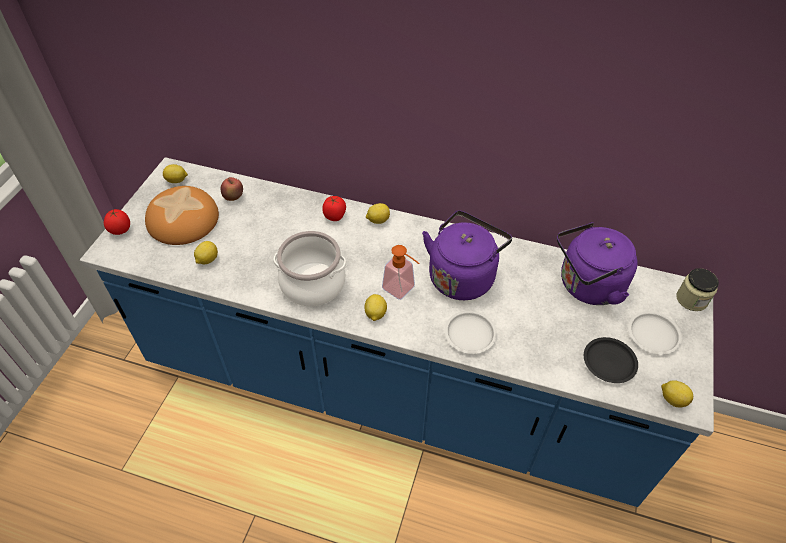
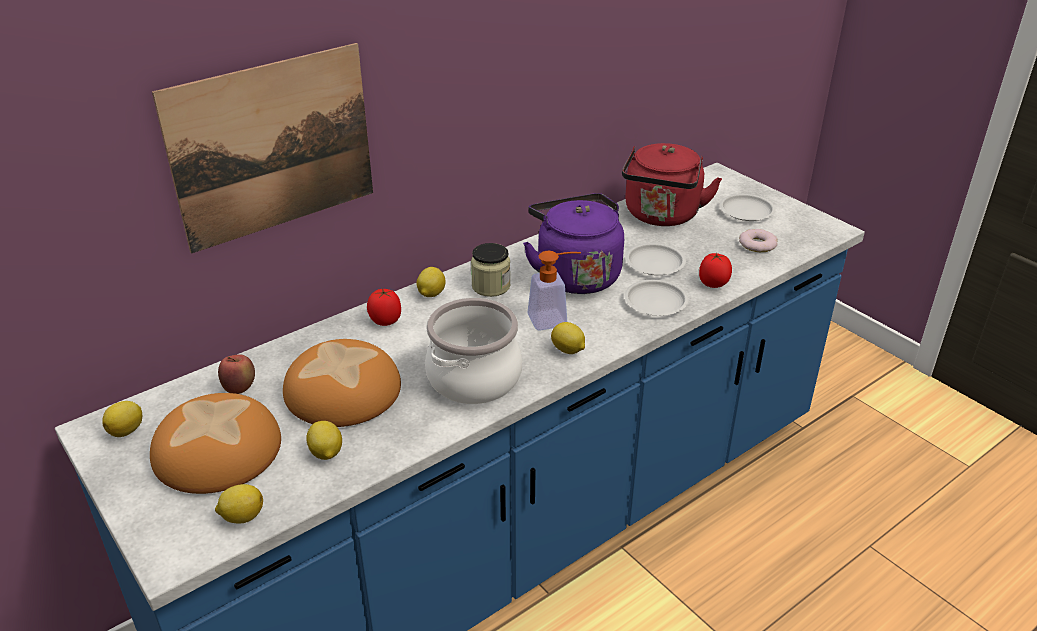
camera: 55 degrees left, 15 degrees down
(120, 231) = (150, 527): tomato -> tomato (713, 284)
(260, 237) = (344, 391): none -> bread
(294, 77) = (273, 146): none -> picture
(518, 311) = (654, 263): none -> white plate
(587, 286) = (661, 216): purple kettle -> red kettle
(609, 362) = (757, 244): black plate -> donut
(672, 399) = (820, 233): lemon -> lemon (242, 516)
(691, 299) = (725, 178): jar -> jar (491, 286)

